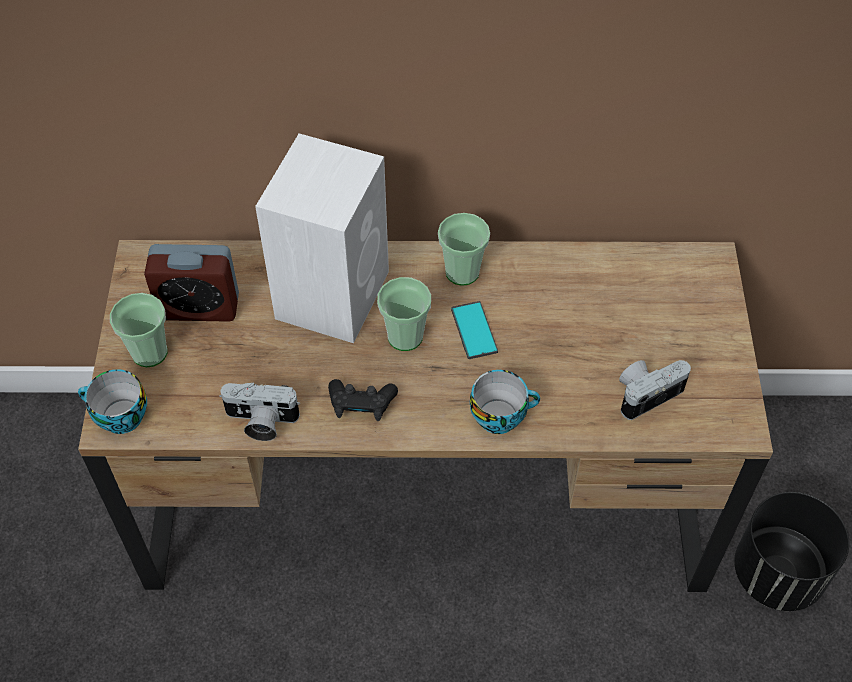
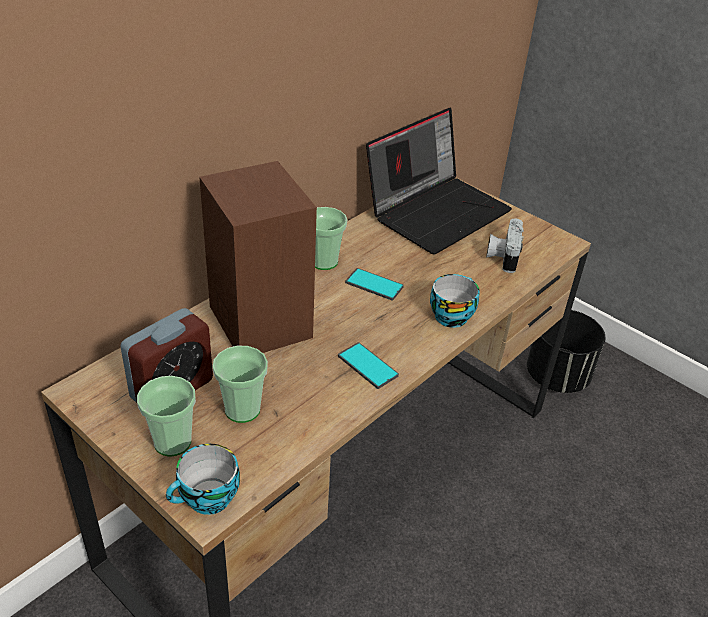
camera: 50 degrees left, 15 degrees down
(260, 422) = (317, 422): camera -> none
(333, 292) = (259, 320): white speaker -> brown speaker
(361, 405) = (367, 366): black game controller -> phone
(405, 336) = (339, 313): cup -> cup (242, 409)
(653, 292) = (437, 211): none -> laptop

